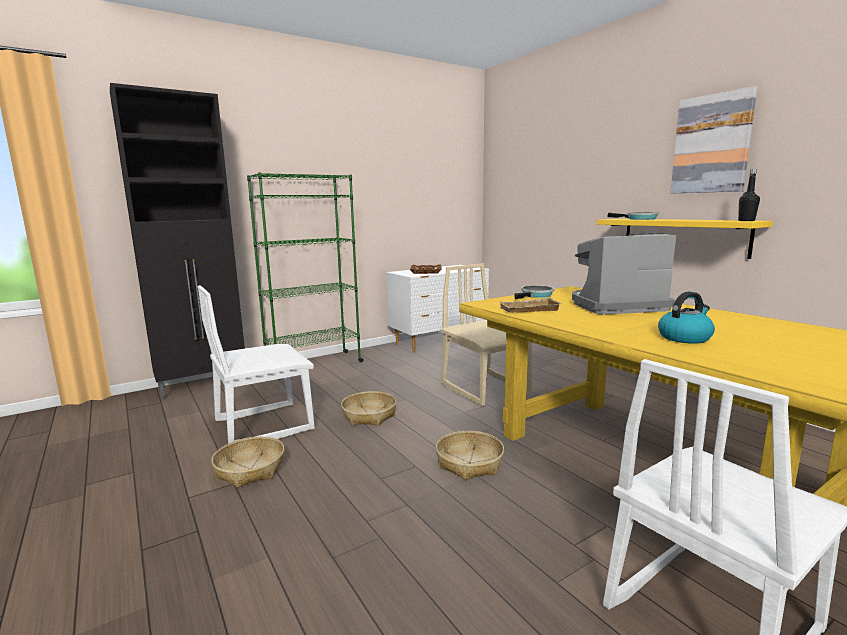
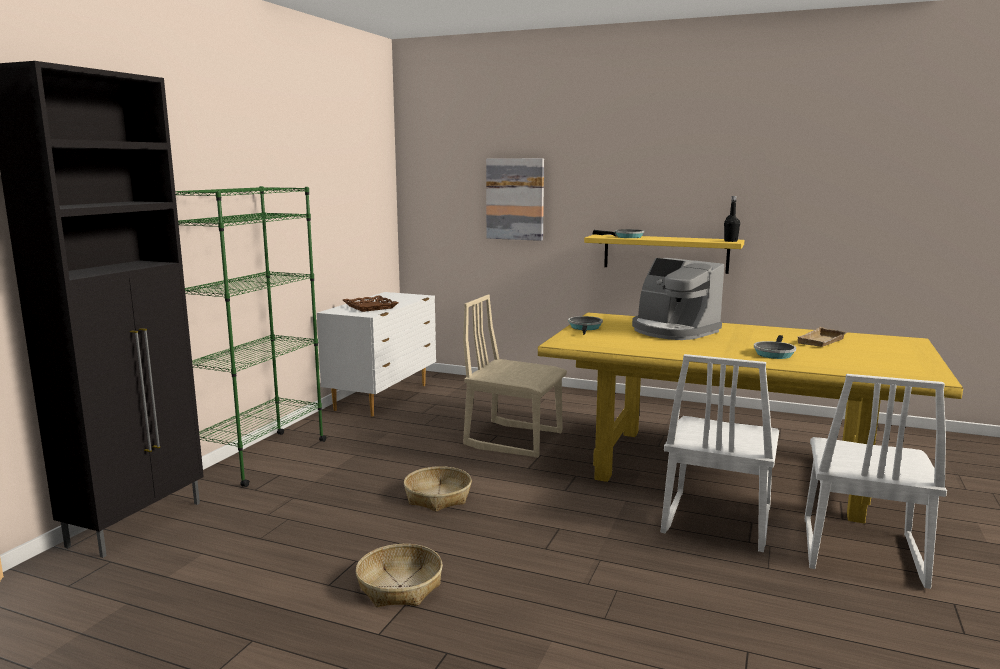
camera: 35 degrees left, 0 degrees up
(263, 425) = (329, 542): white chair -> white chair (715, 521)
(469, 463) = (600, 510): basket -> none
(529, 310) = (618, 345): beige tray -> beige tray (822, 342)
(616, 306) = (673, 331): coffee machine -> coffee machine turned 90 degrees counterclockwise
(684, 338) = (774, 353): kettle -> frying pan
(711, 144) = (687, 167): picture -> picture (515, 199)

